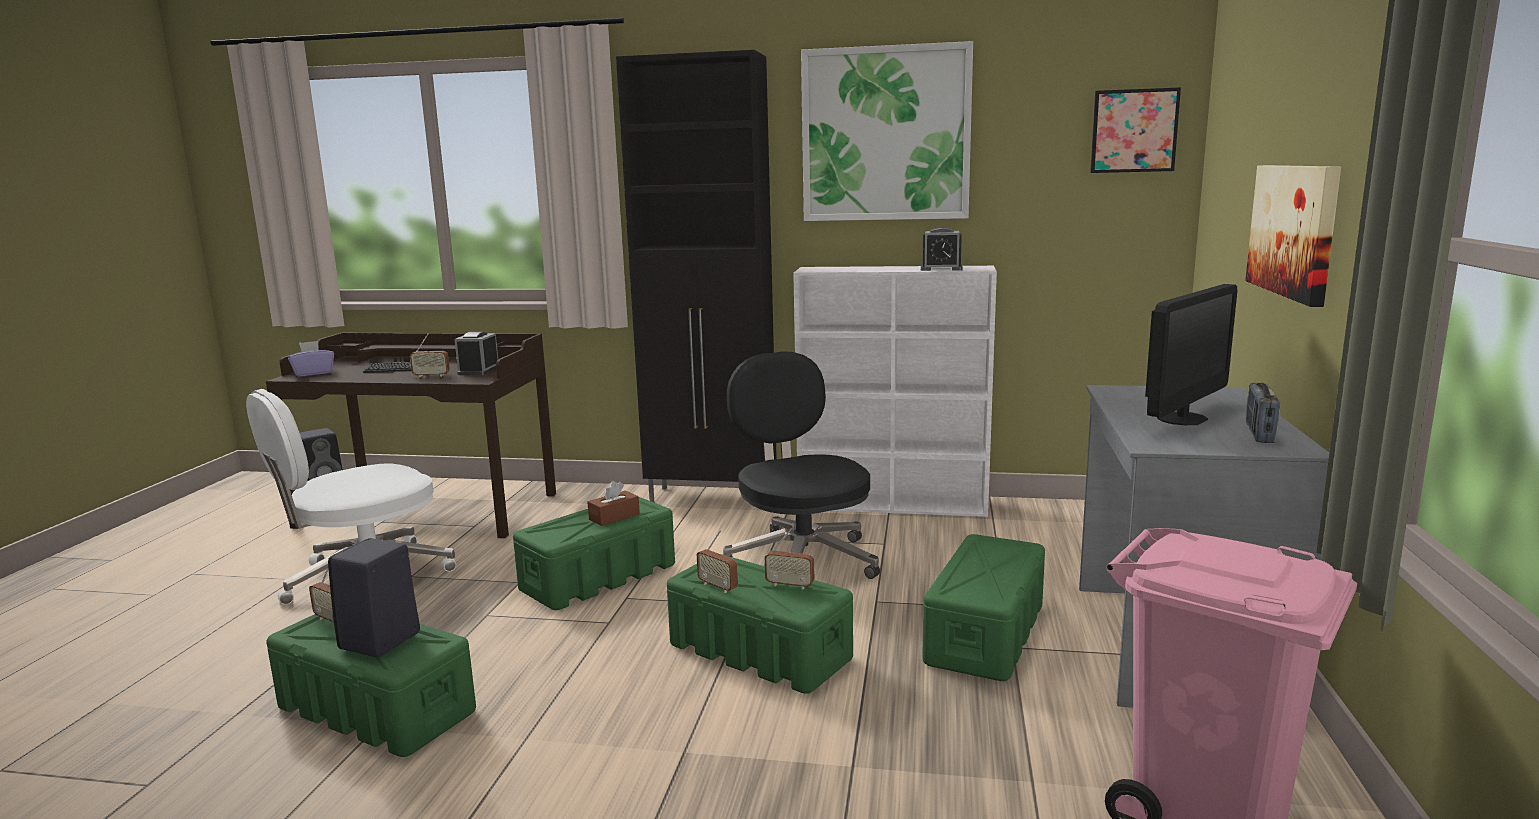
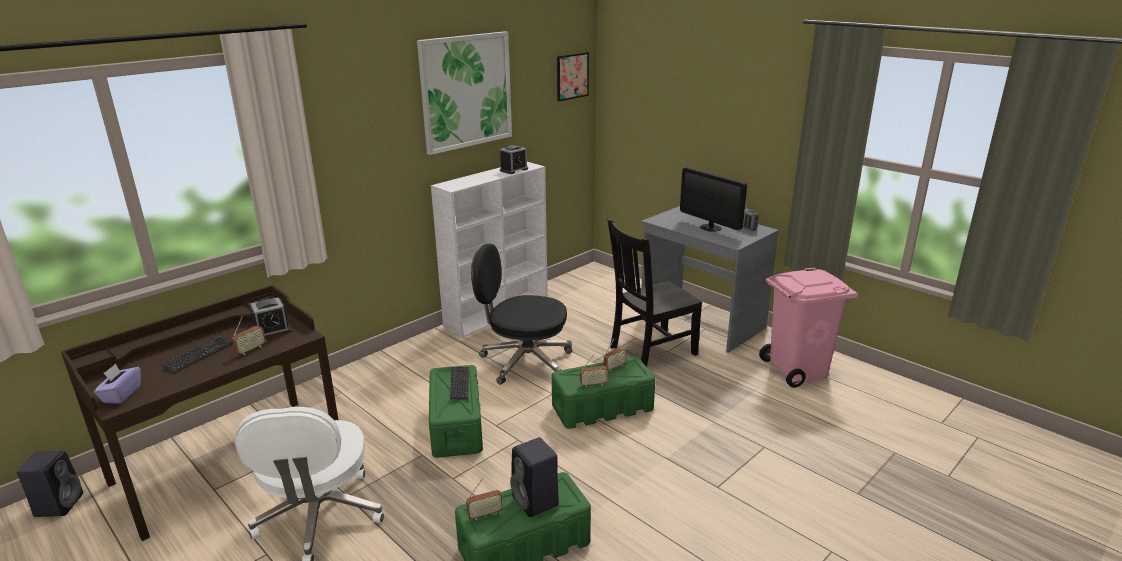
camera: 55 degrees left, 10 degrees up
(479, 370) = (272, 331): alarm clock -> alarm clock turned 75 degrees counterclockwise
(614, 517) = (459, 384): brown tissue box -> keyboard
(713, 498) = (403, 354): black cabinet -> none
(985, 633) = (650, 351): green storage box -> black chair
(1182, 419) = (710, 227): monitor -> monitor turned 150 degrees clockwise
(1294, 230) = (714, 136): picture -> none

